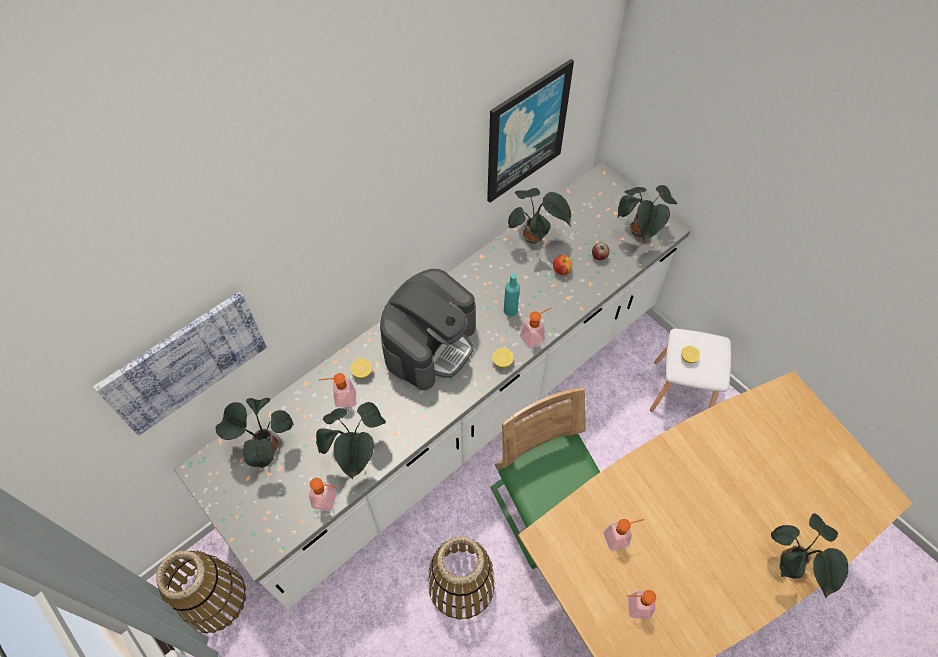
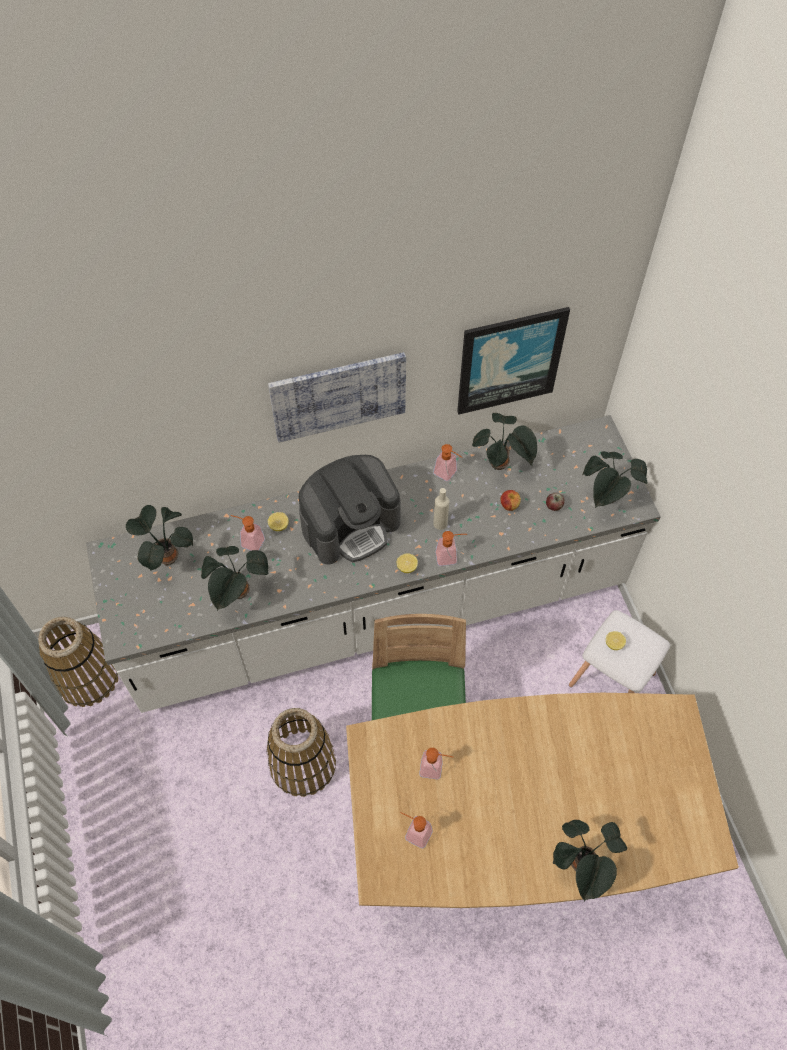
camera: 25 degrees right, 0 degrees up
(185, 362) = (117, 454): picture -> picture (338, 395)
(329, 500) = (196, 623): soap dispenser -> soap dispenser (448, 474)
(510, 310) = (440, 523): turquoise bottle -> beige bottle

